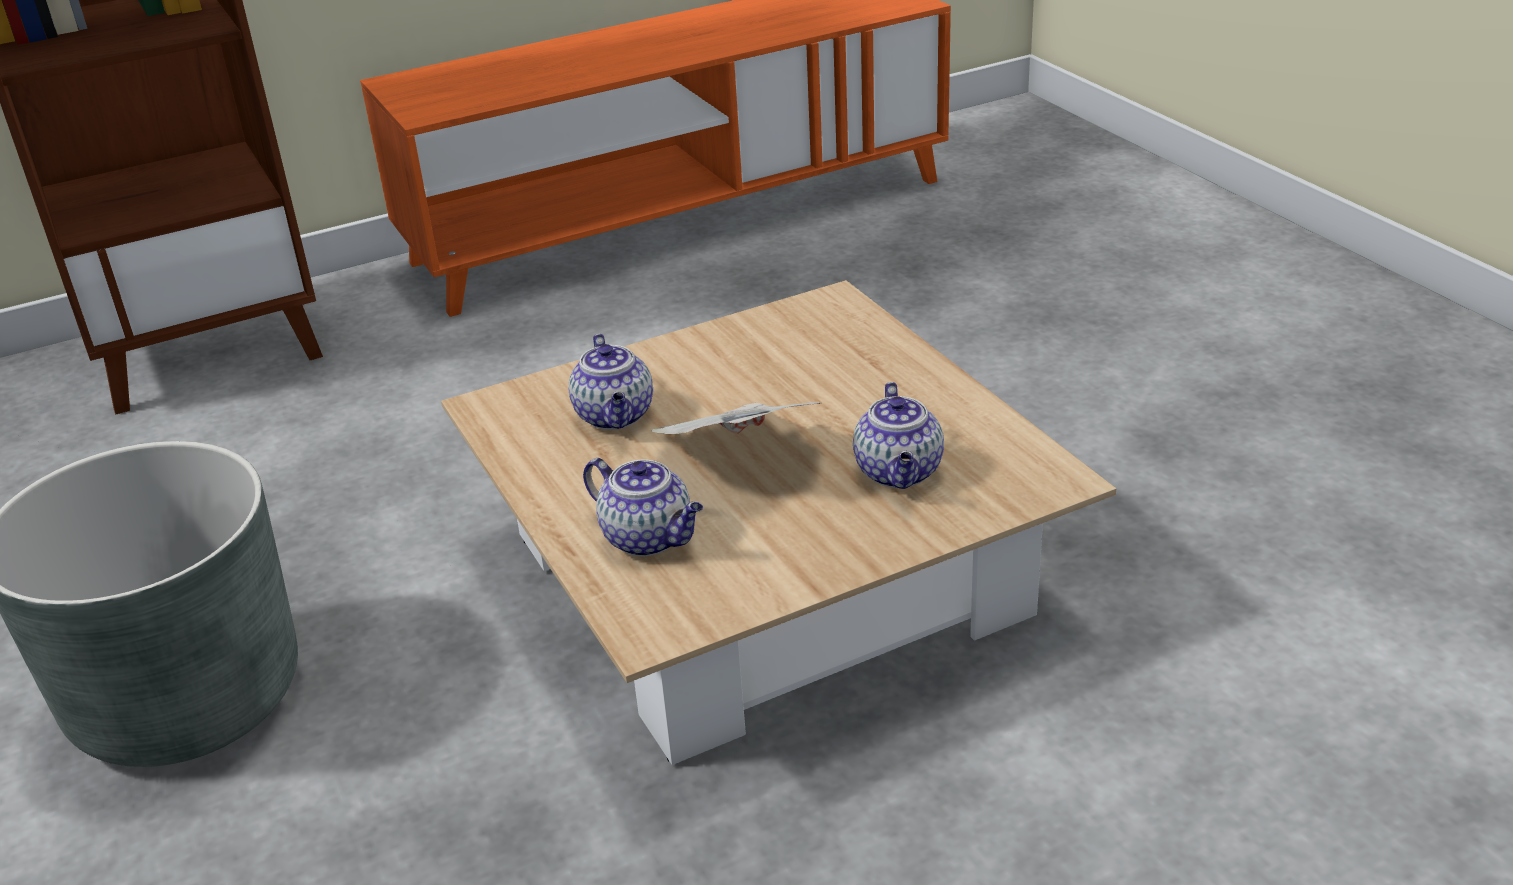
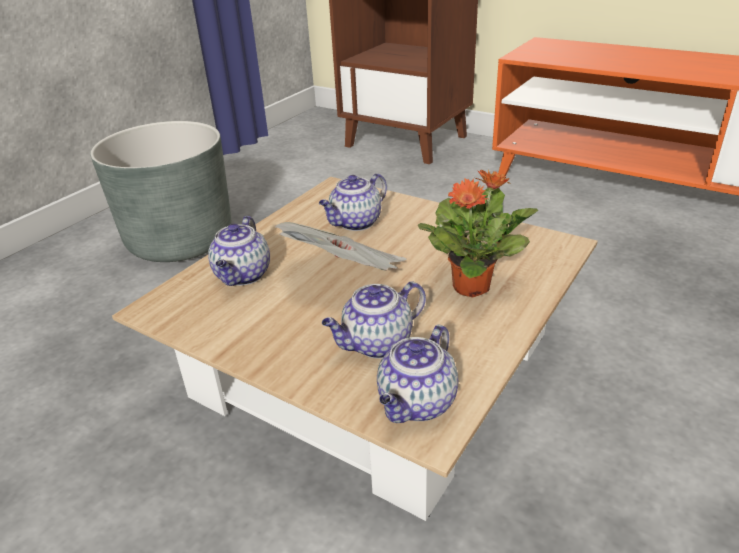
camera: 60 degrees right, 0 degrees up
(853, 381) = (472, 286): none -> potted plant
(1017, 476) = (417, 404): none -> teapot

